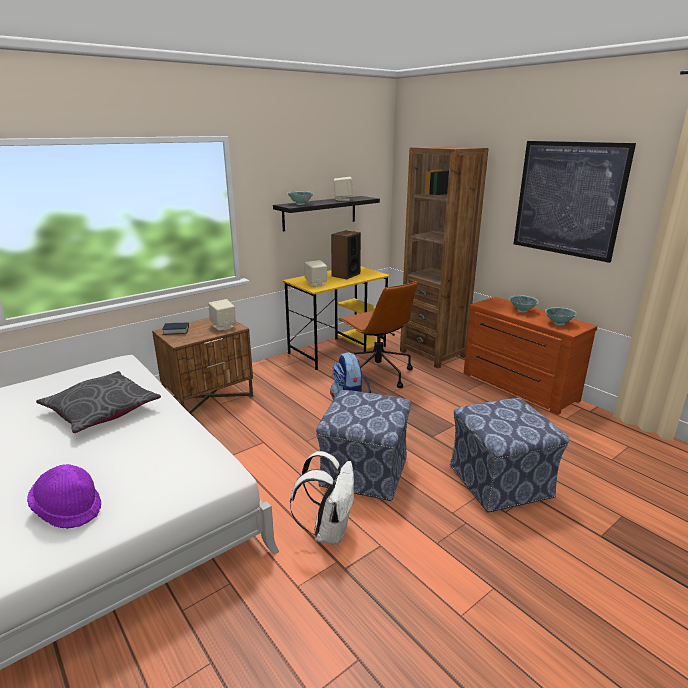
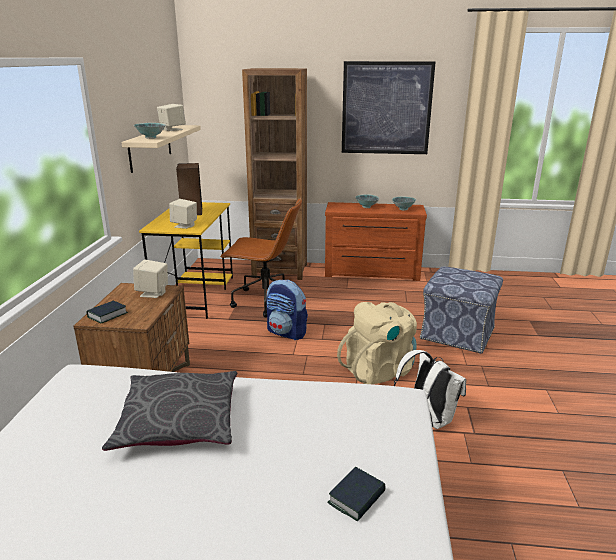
camera: 45 degrees left, 0 degrees up
(69, 509) = (357, 498): purple hat -> book
(320, 213) = (150, 147): black shelf -> beige shelf
(364, 471) = (379, 370): ottoman -> beige backpack

